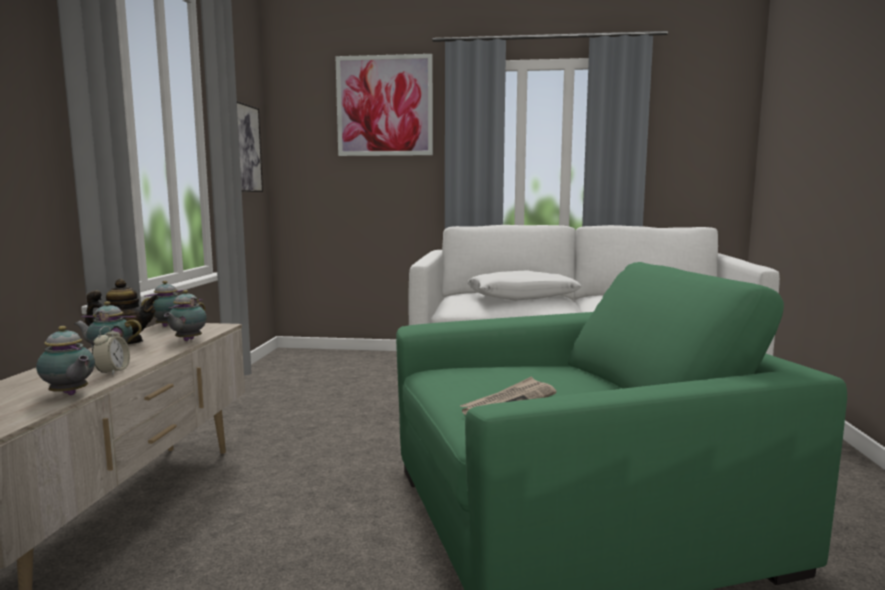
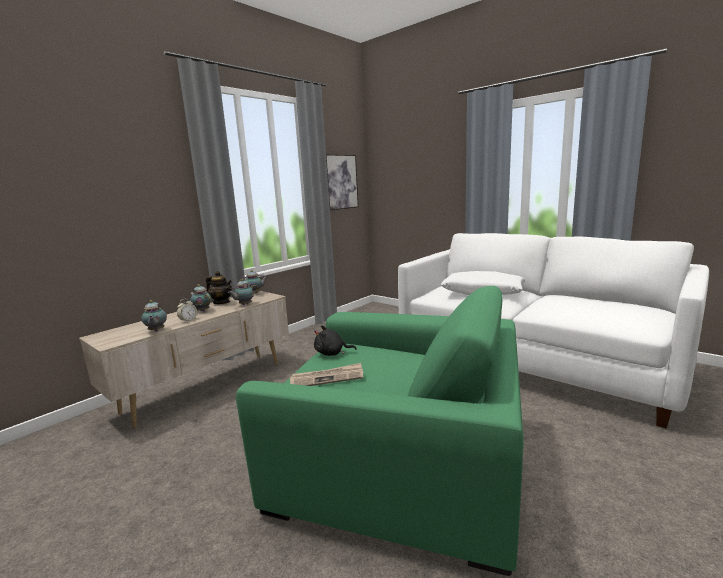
camera: 35 degrees right, 5 degrees up
(384, 106) = (431, 144): picture -> none
(453, 379) = (332, 353): none -> black plush toy

